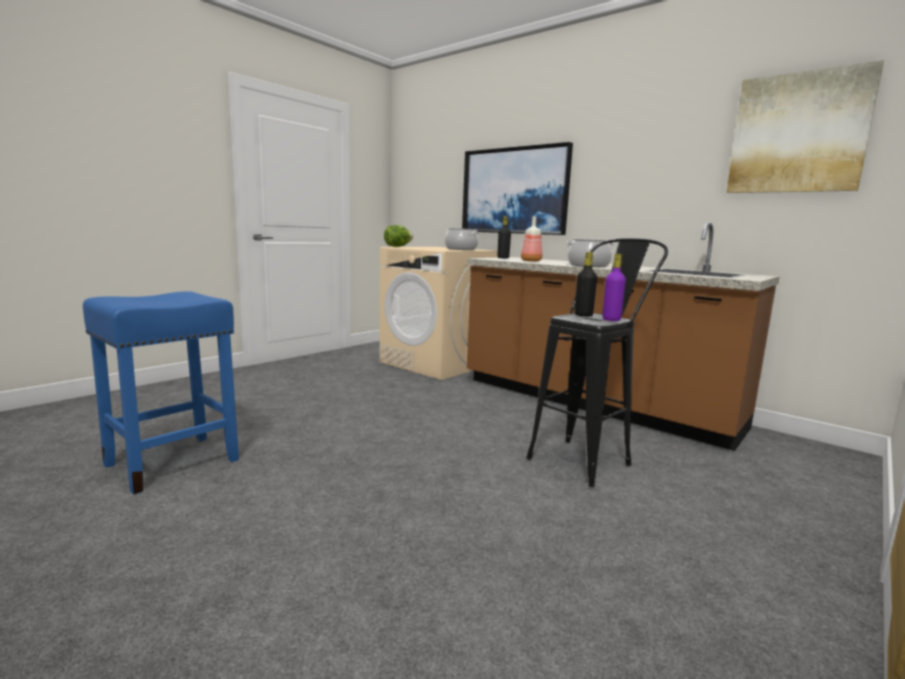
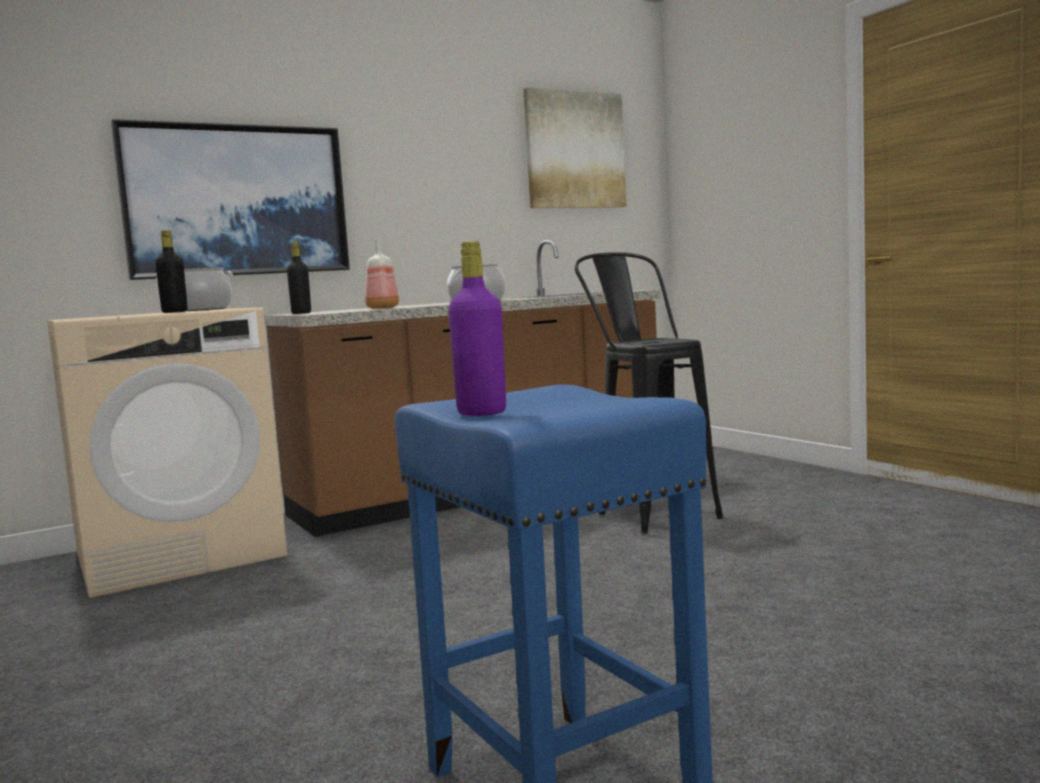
camera: 70 degrees left, 5 degrees down
(397, 246) = (80, 318): lettuce -> none
(583, 315) = (634, 342): black bottle -> black bottle (174, 312)
(611, 319) = (663, 339): purple bottle -> purple bottle (481, 413)

